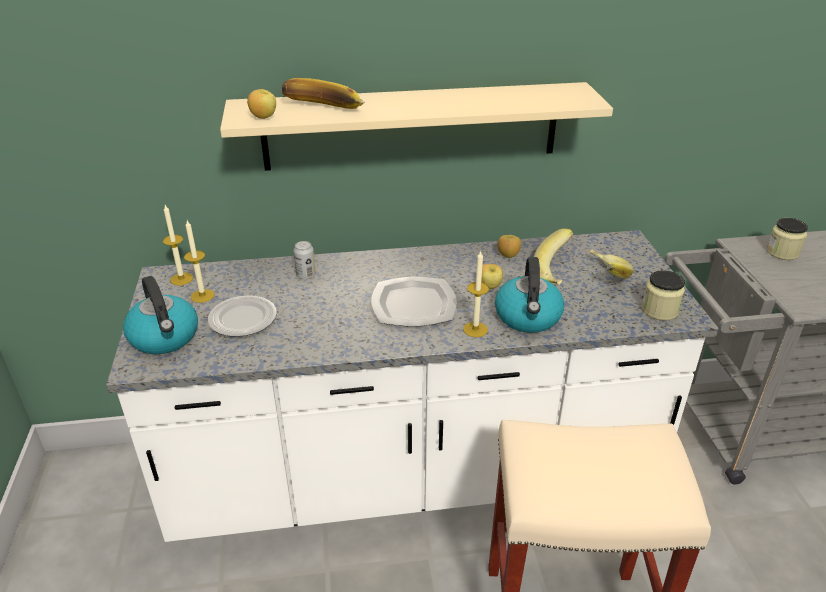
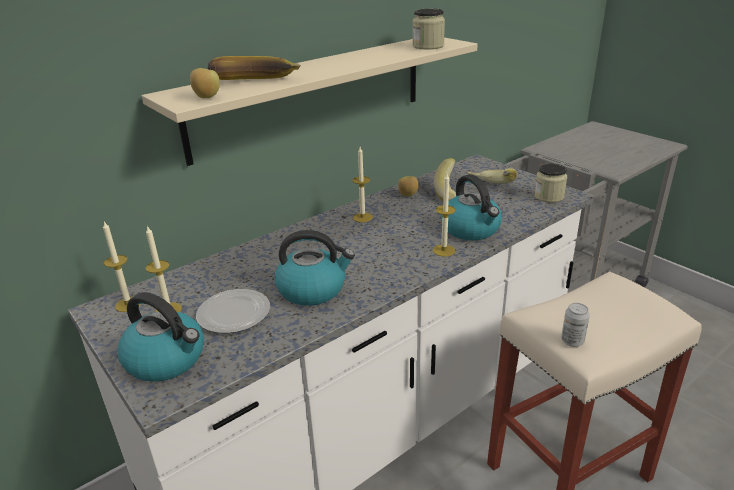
camera: 30 degrees left, 5 degrees down
(306, 275) = (256, 260): can -> can (572, 341)
(322, 322) = (313, 289): none -> kettle
(412, 304) = (375, 250): plate -> none
(438, 265) = (362, 217): none -> candle
(489, 287) = (419, 219): apple -> none
(782, 252) = (567, 146): jar -> jar (428, 46)

